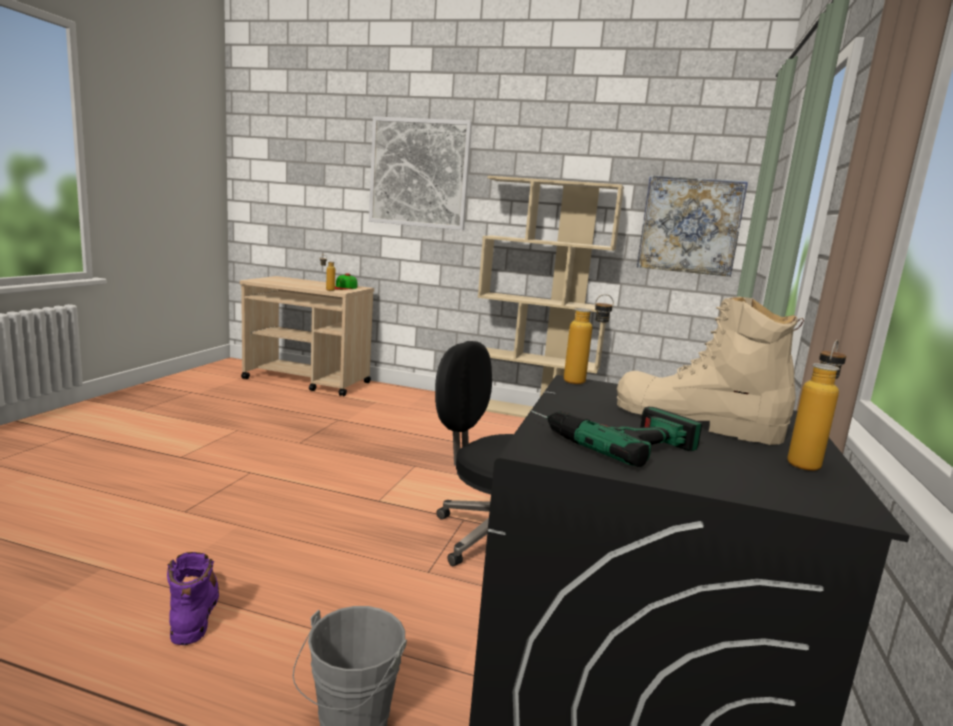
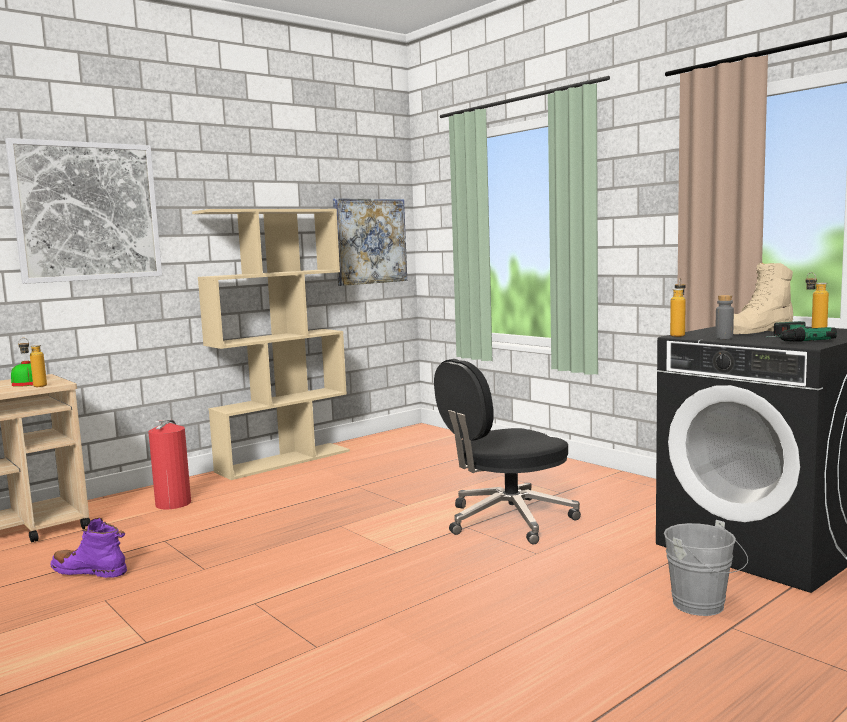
camera: 55 degrees left, 5 degrees down
(194, 610) = (527, 651): purple boot -> purple boot (90, 572)
(406, 404) = (174, 502): none -> fire extinguisher
(579, 402) = (724, 338): none -> grey bottle

